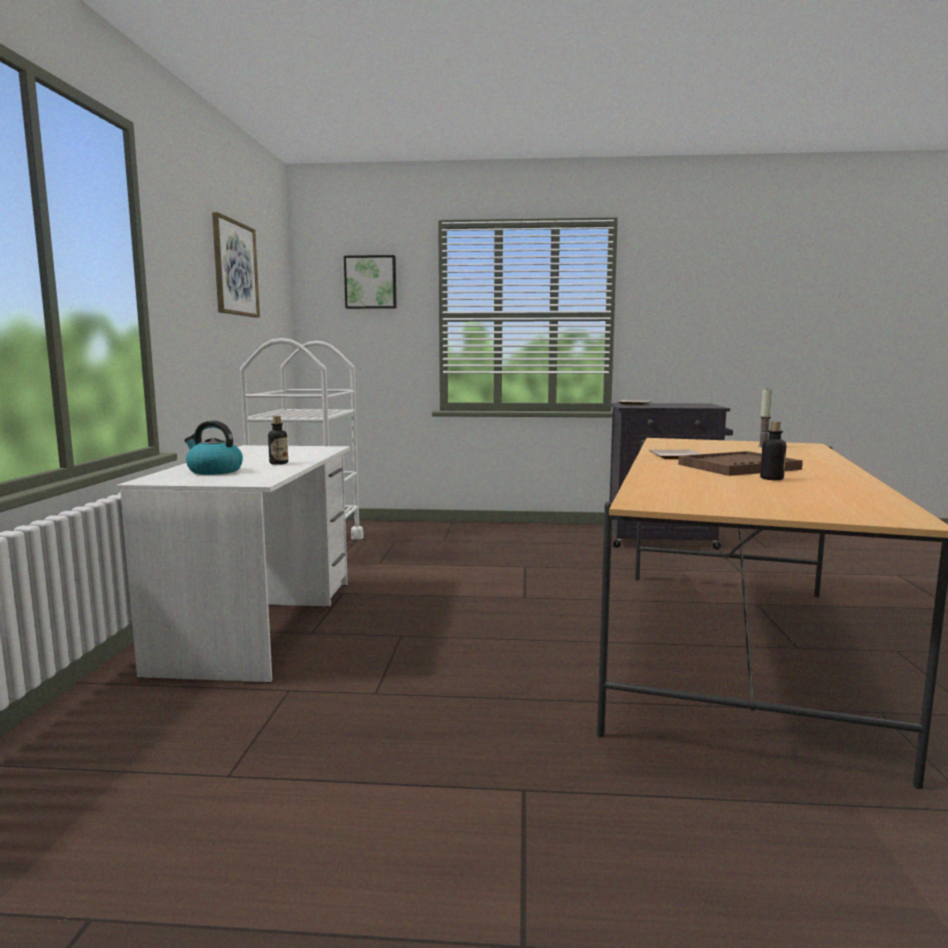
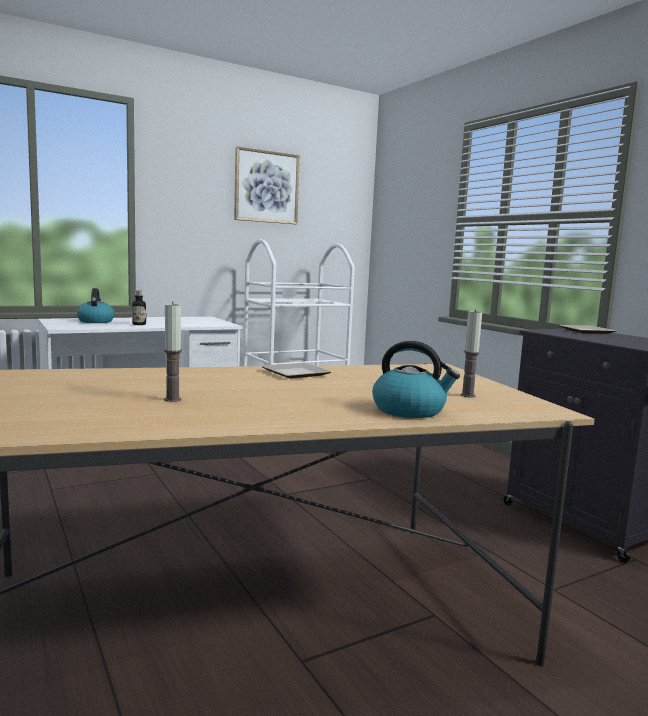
camera: 55 degrees right, 0 degrees up
(371, 282) = (415, 191): picture -> none
(738, 467) = (250, 390): brown tray -> none
(771, 478) = (172, 399): bottle -> candle
(807, 456) = (410, 410): none -> kettle

